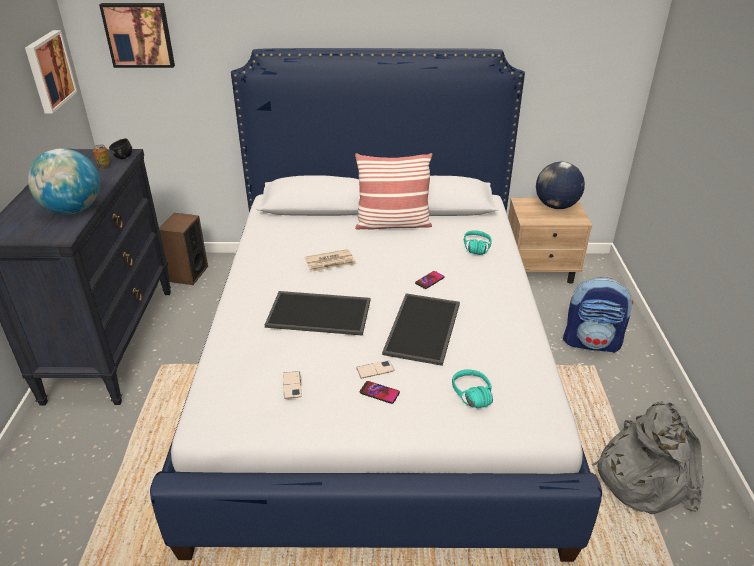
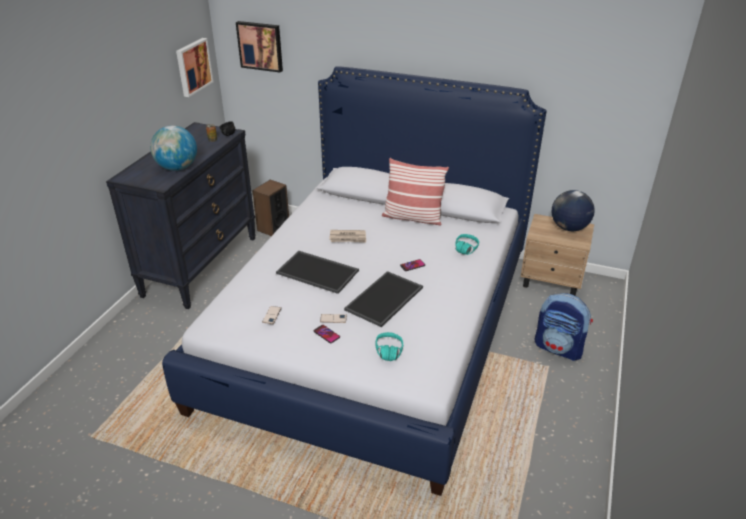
camera: 20 degrees right, 0 degrees up
(642, 475) = (535, 456): grey backpack -> none

